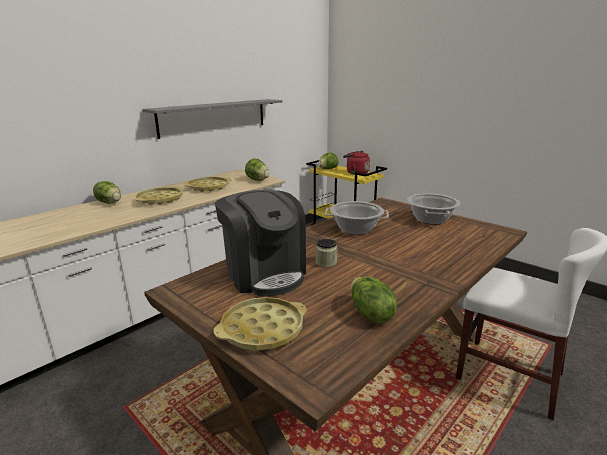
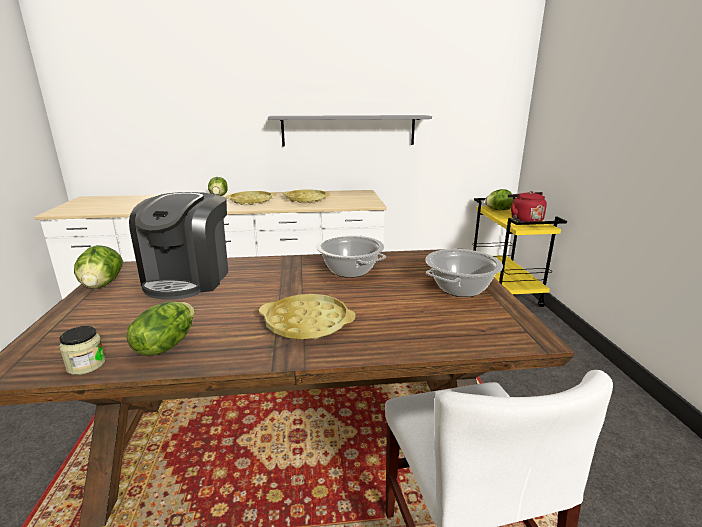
camera: 40 degrees right, 0 degrees up
(257, 180) = (360, 202): lettuce -> lettuce (102, 285)
(262, 329) = (86, 316): yellow tray -> yellow tray (307, 323)
(326, 263) = (248, 289): jar -> jar (86, 365)

